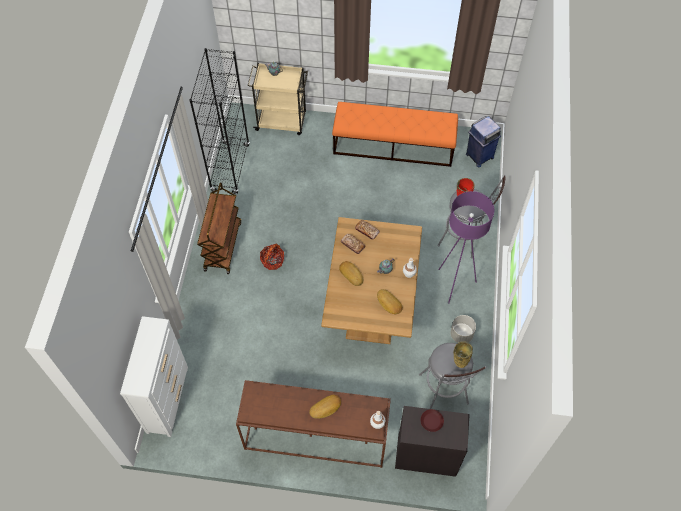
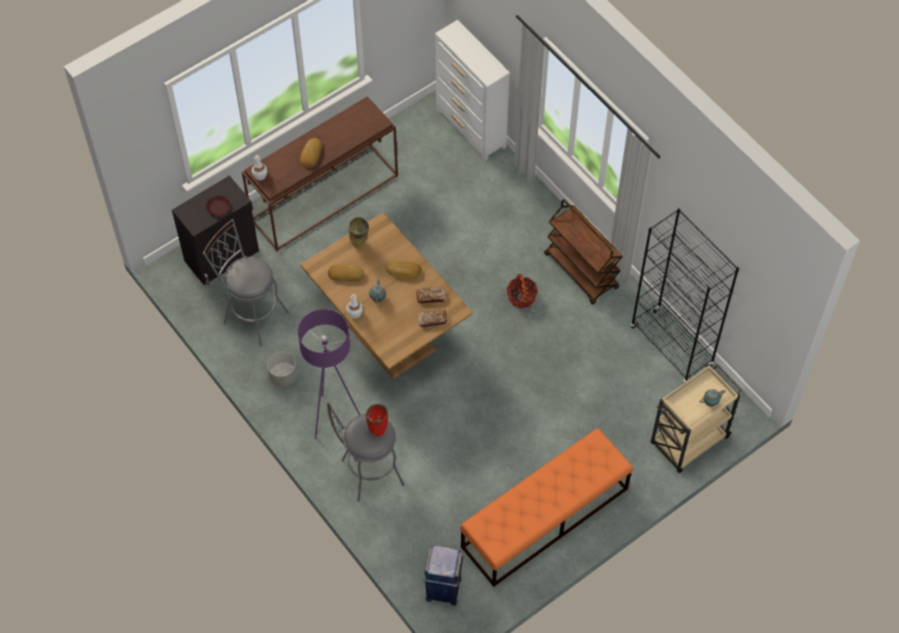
camera: 135 degrees right, 0 degrees up
(460, 362) = (240, 278): beige vase -> beige vase (359, 244)

